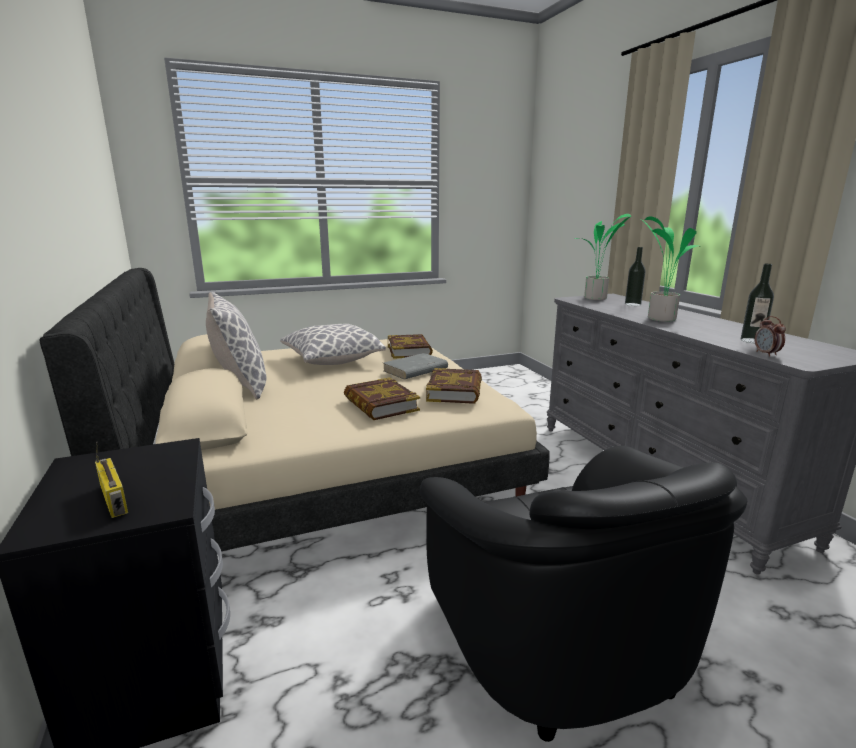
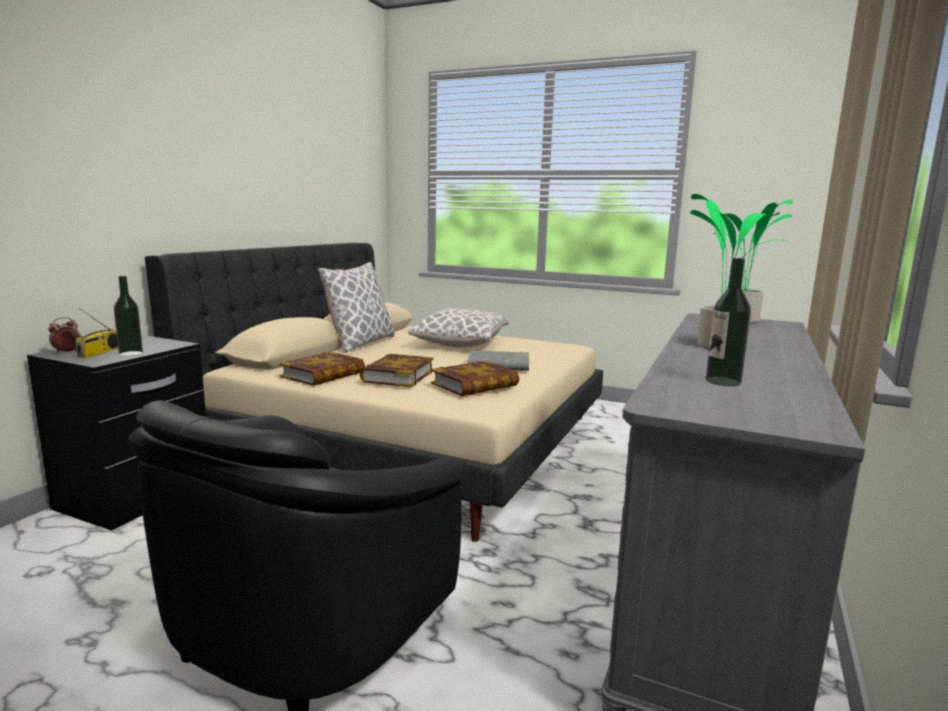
camera: 45 degrees right, 5 degrees down
(409, 350) = (542, 353): book -> book (323, 375)
(632, 304) = (762, 332): bottle -> bottle (131, 353)
(766, 354) = (663, 390): alarm clock -> alarm clock (67, 352)

